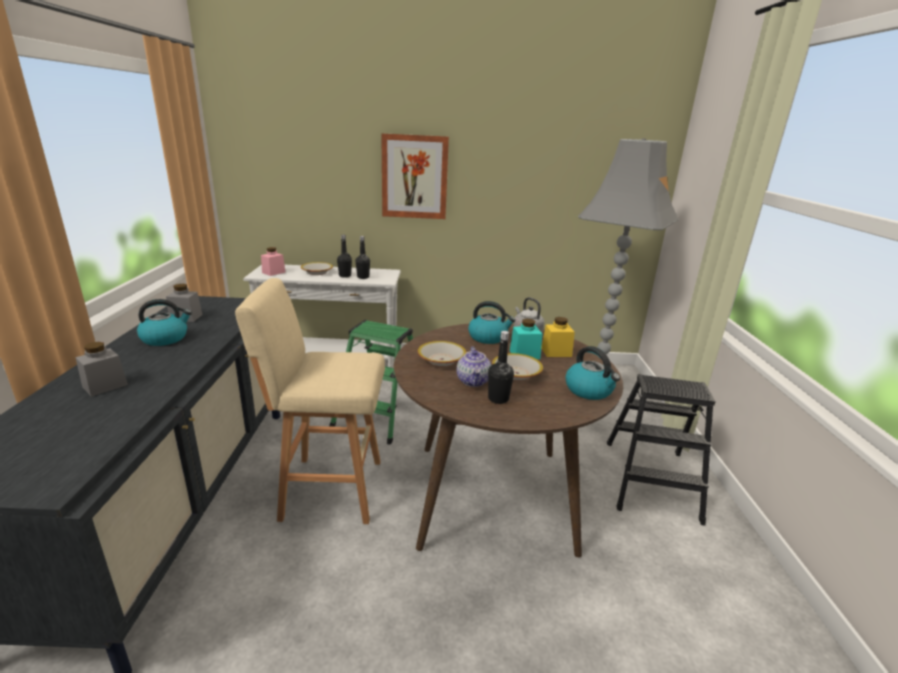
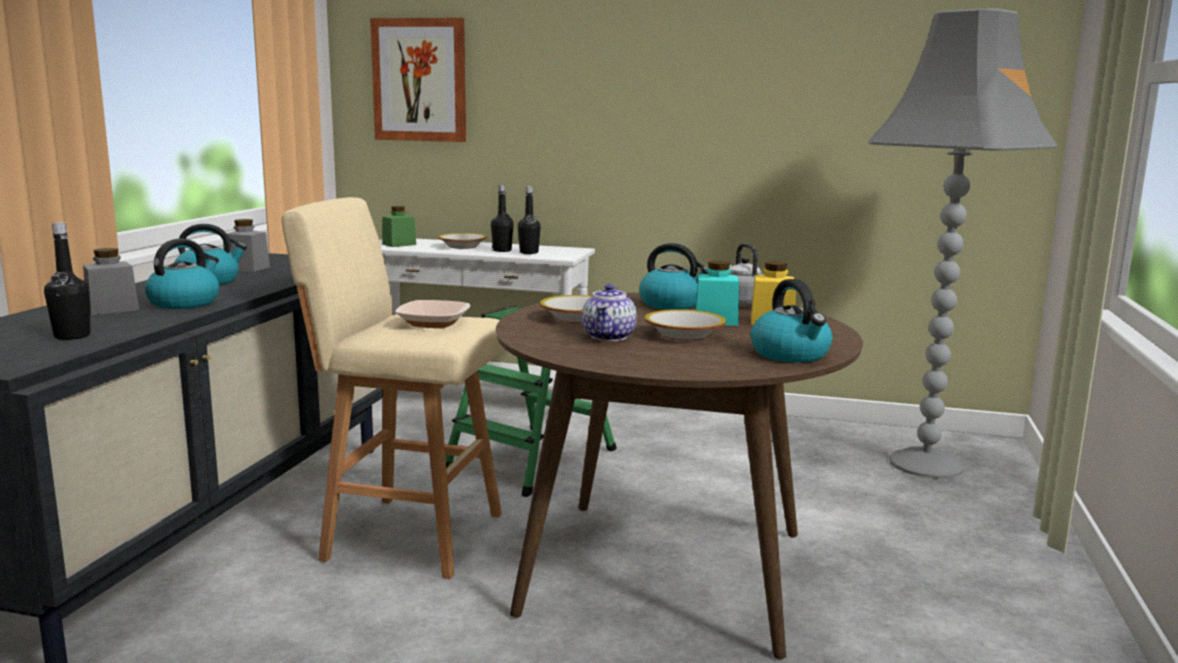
camera: 15 degrees right, 10 degrees down
(160, 370) = (185, 303): none -> kettle
(273, 272) = (399, 244): pink jar -> green jar
(343, 366) = (433, 323): none -> bowl
(414, 177) = (619, 100): picture -> picture (420, 80)
(498, 399) = (632, 352): black bottle -> black bottle (72, 336)
(650, 478) = (971, 583): black step ladder -> none

